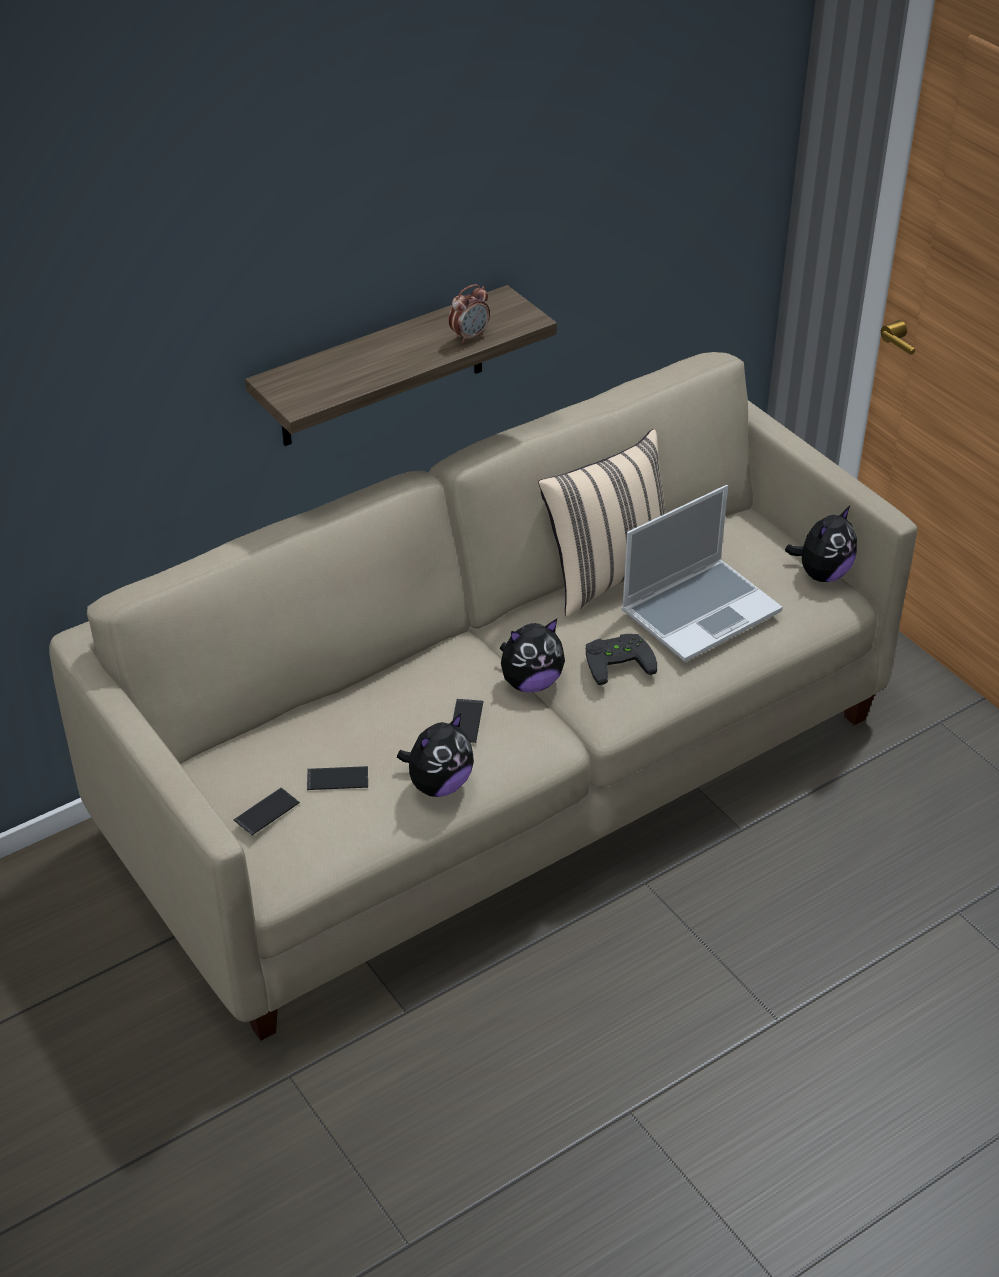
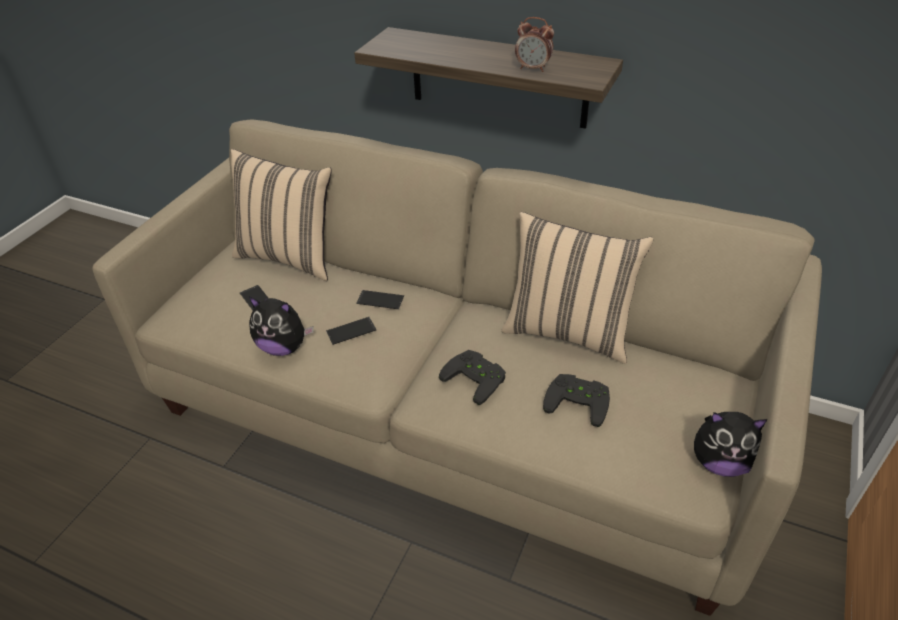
camera: 60 degrees right, 0 degrees up
(266, 812) = (211, 286): phone -> phone (380, 300)
(270, 727) = (290, 257): none -> beige pillow
(530, 682) = (428, 348): plush toy -> none
(700, 611) = (579, 400): laptop -> black game controller

